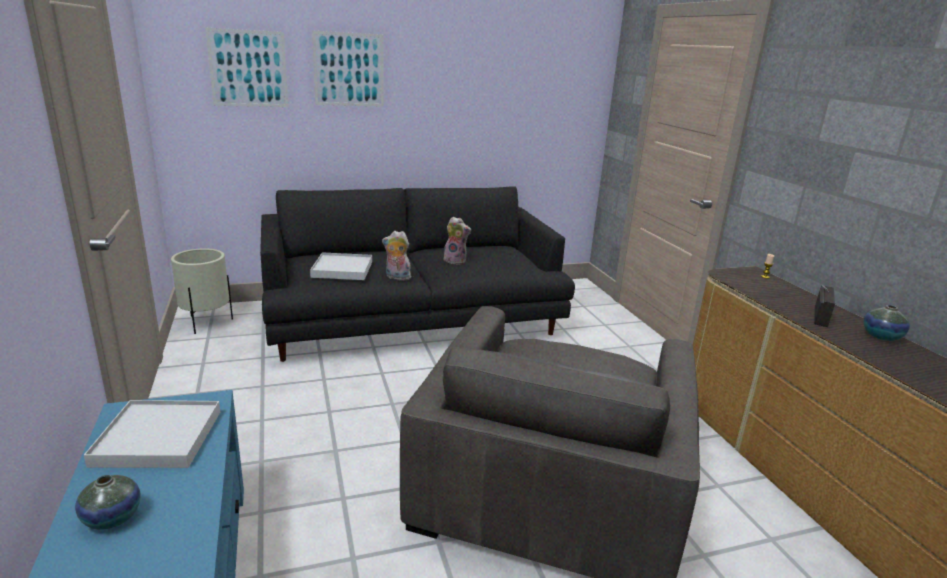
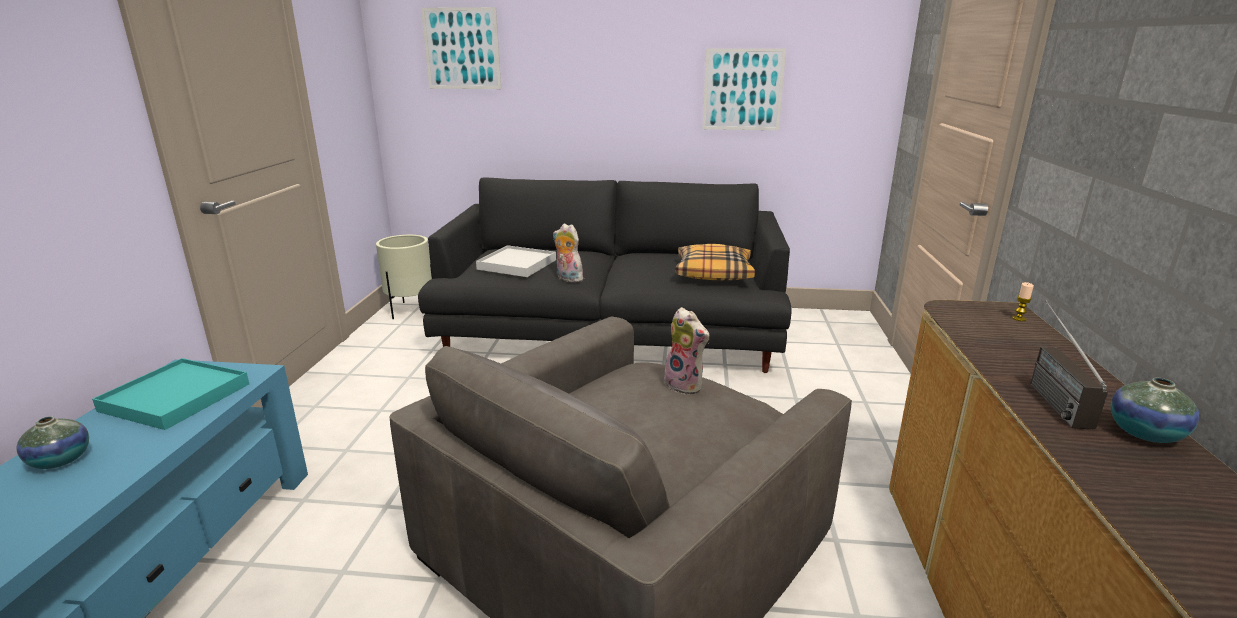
camera: 25 degrees right, 0 degrees up
(159, 437) = (176, 397): white tray -> turquoise tray
(349, 69) = (564, 45): picture -> picture (743, 89)
(456, 261) = (651, 267): plush toy -> plush toy (686, 385)
(507, 261) = (713, 273): none -> pillow
(822, 322) = (1046, 393): radio -> radio turned 135 degrees clockwise

